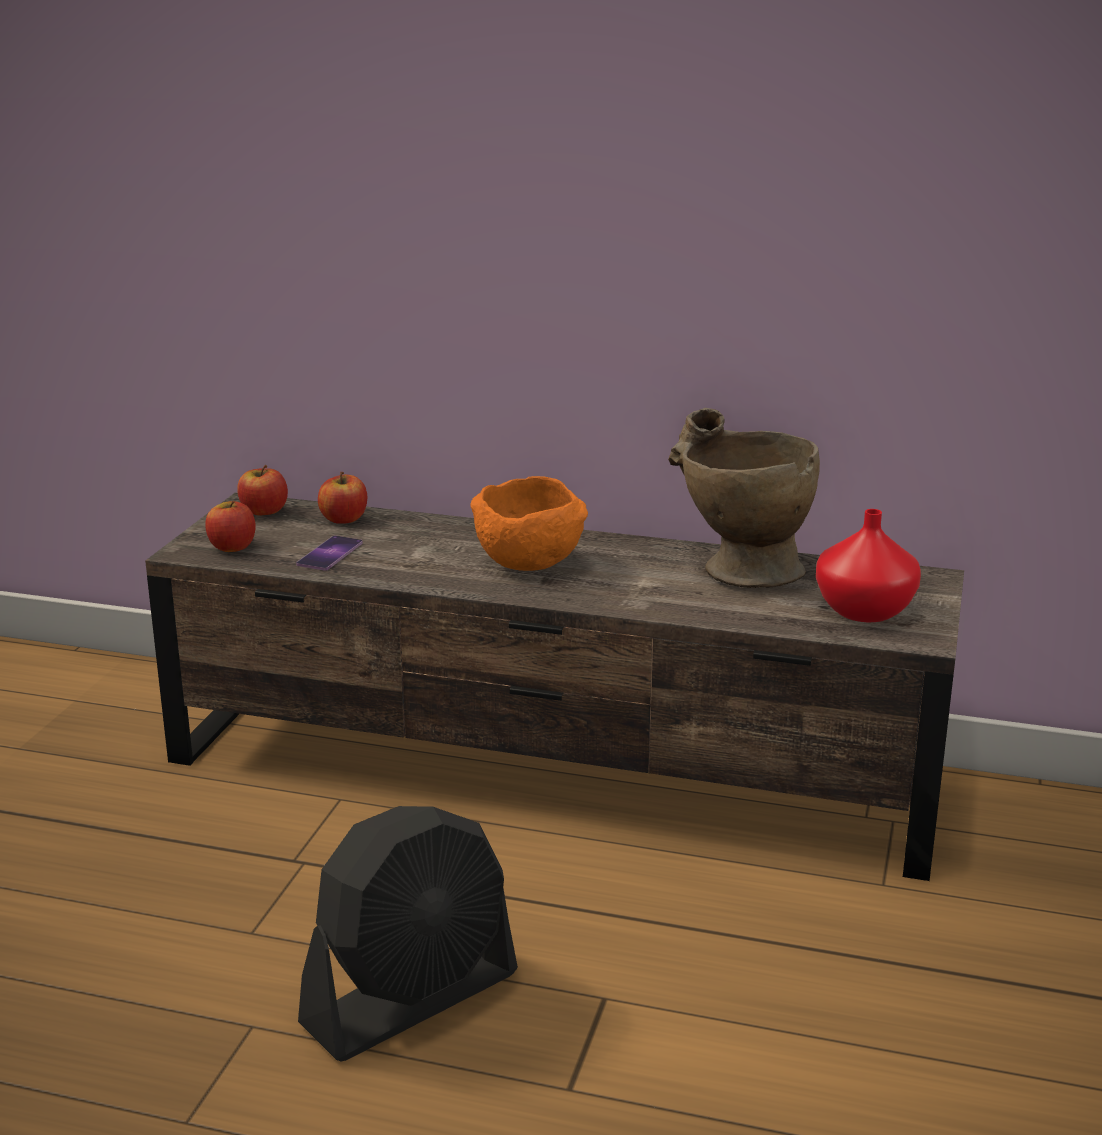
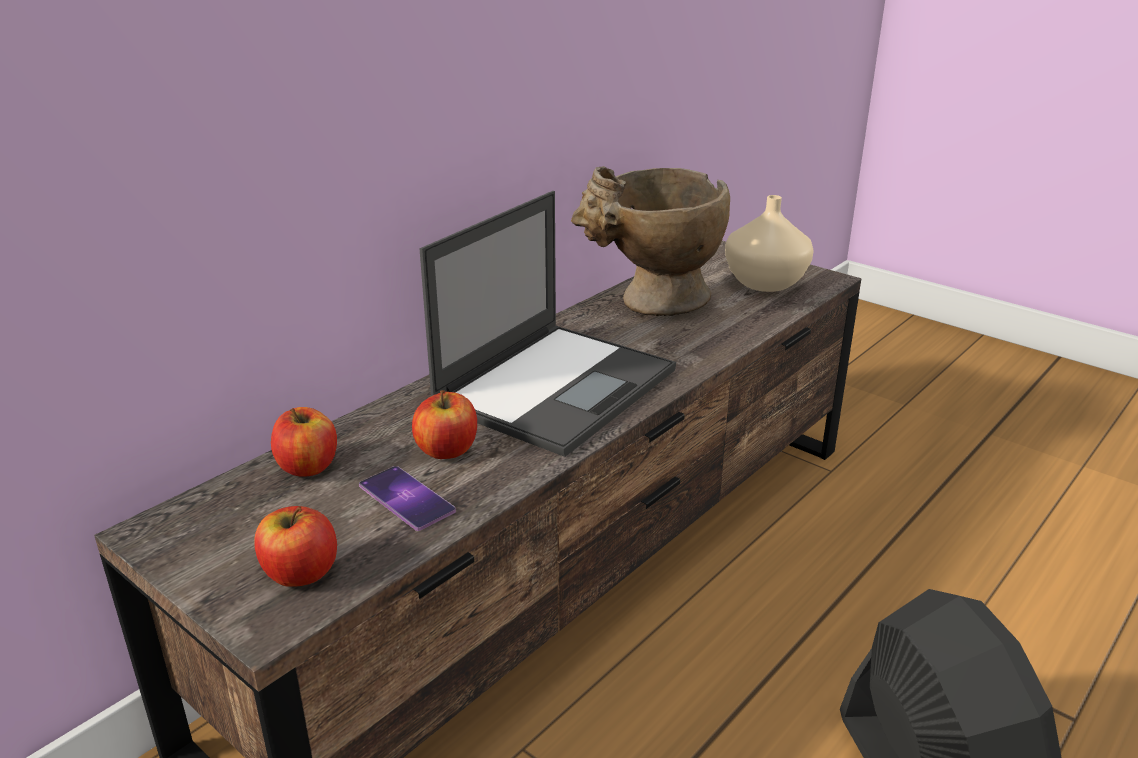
camera: 65 degrees left, 5 degrees up
(264, 511) = (203, 522): apple -> apple (447, 450)
(531, 564) = (557, 385): orange bowl -> laptop
(866, 611) = (767, 283): red vase -> beige vase

